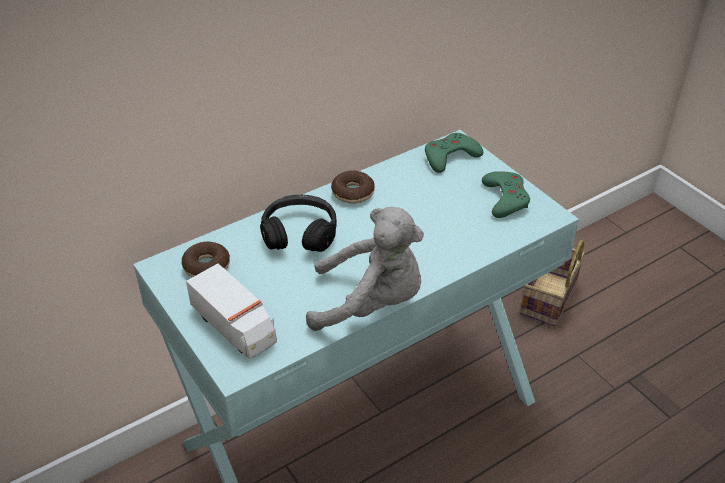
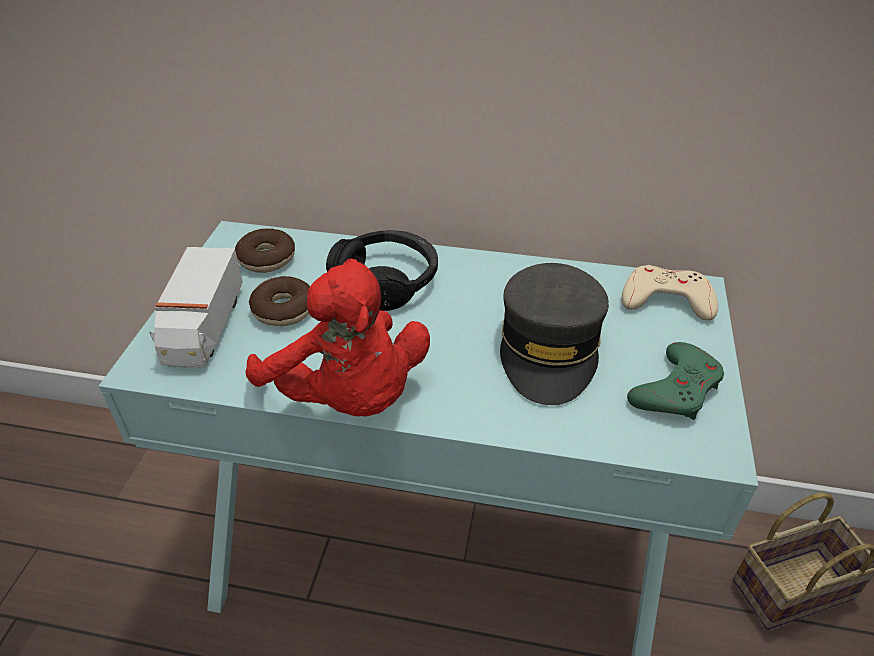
camera: 45 degrees right, 0 degrees up
(353, 193) = (497, 273): donut -> donut (283, 309)
(371, 303) = (348, 397): grey plush toy -> red plush toy
(429, 215) = (549, 347): none -> grey cap
(450, 157) = (666, 299): green game controller -> beige game controller

